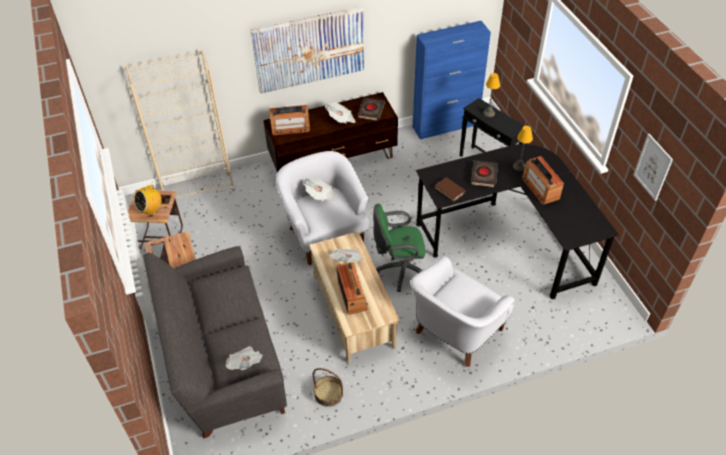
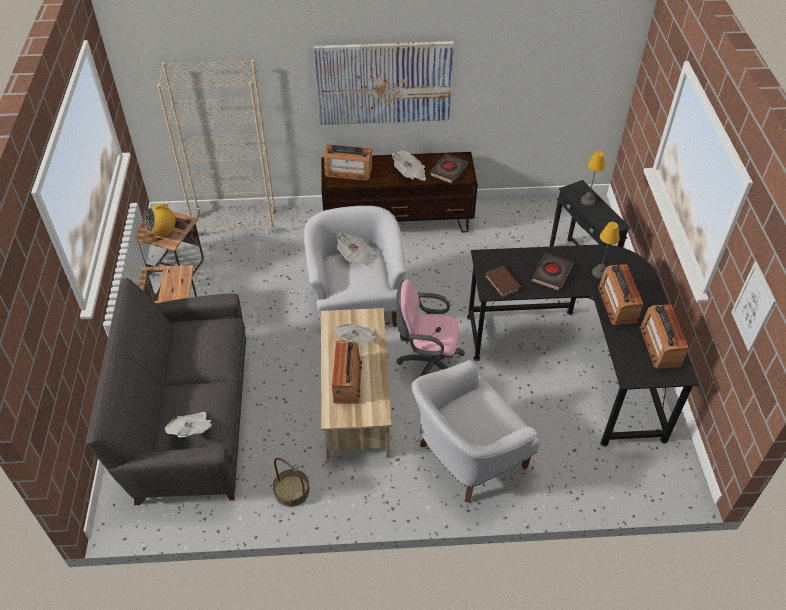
camera: 15 degrees right, 0 degrees up
(399, 270) = (428, 366): green office chair -> pink office chair
(446, 125) = (545, 208): blue cabinet -> none
(581, 212) = (659, 346): none -> radio

